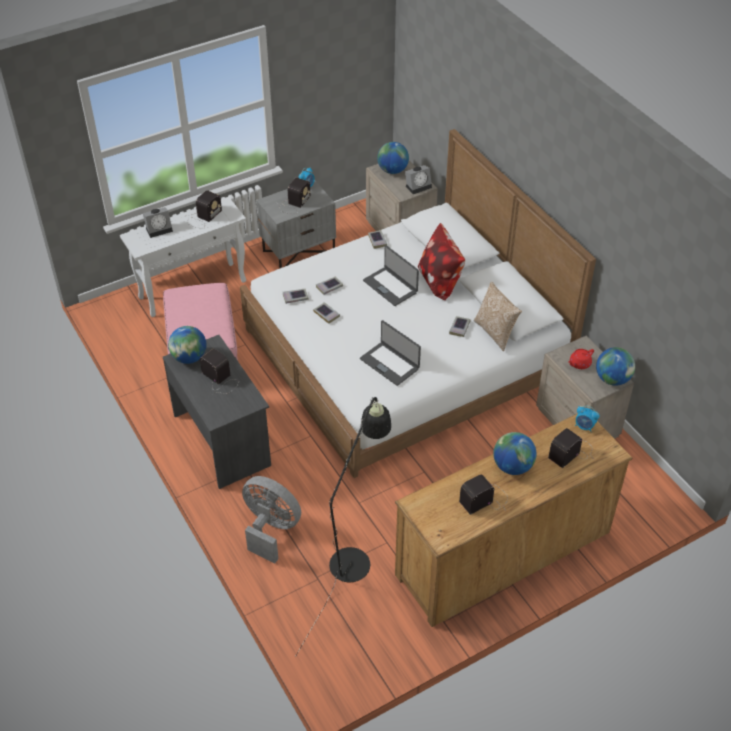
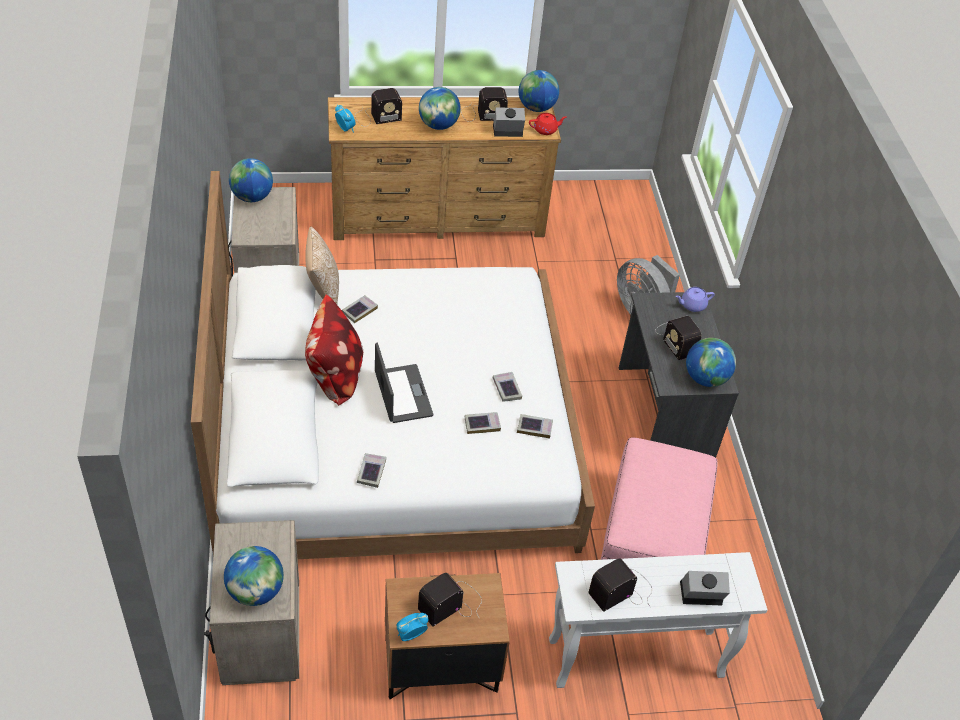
camera: 160 degrees left, 0 degrees up
(216, 413) = (692, 305): none -> purple teapot
(299, 251) = (440, 666): grey nightstand -> brown nightstand
(354, 556) = (573, 262): black floor lamp -> none
(390, 363) = (468, 303): laptop -> none
(418, 186) = (240, 539): alarm clock -> alarm clock (506, 132)
(440, 532) = (536, 108): none -> globe
(579, 364) = (269, 222): red teapot -> red teapot (546, 130)

